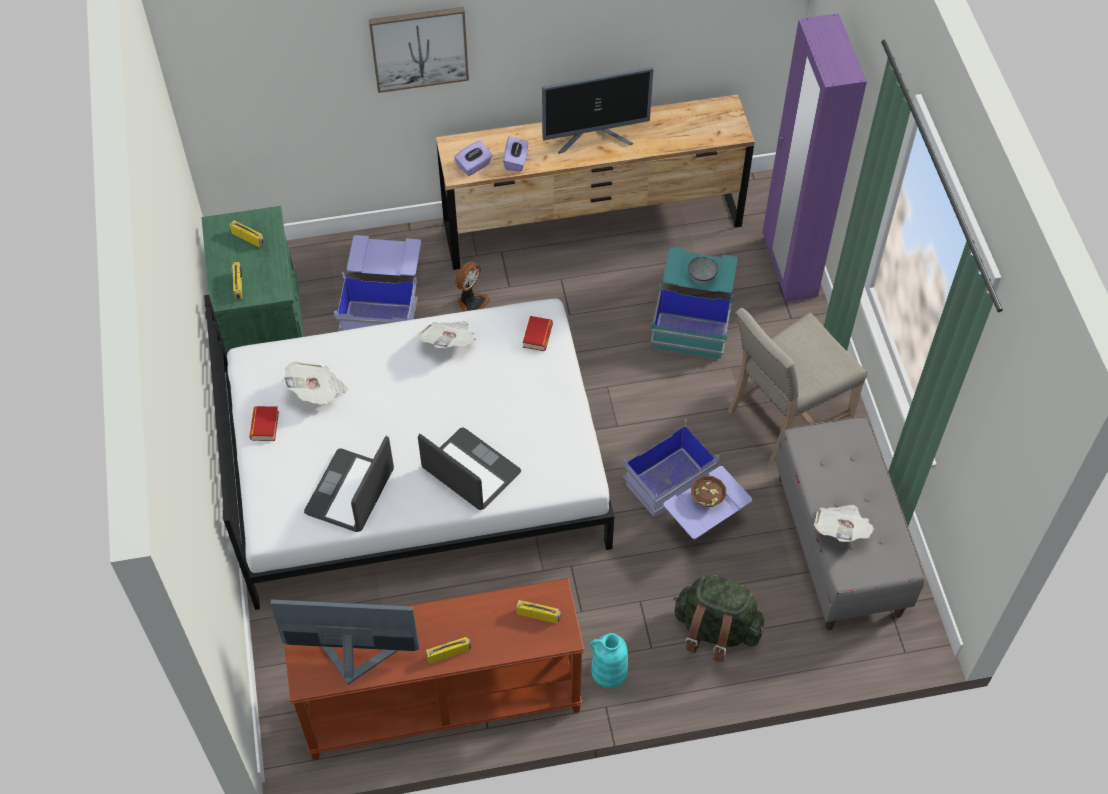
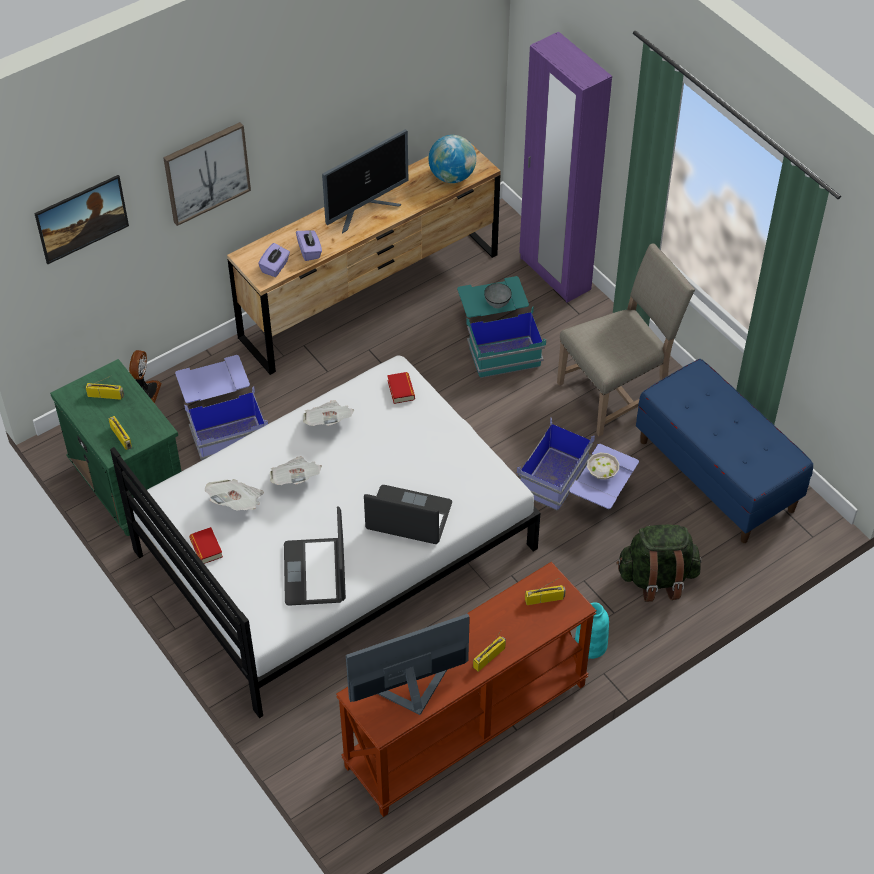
camera: 25 degrees left, 5 degrees down
(272, 69) = (84, 231): none -> picture
(471, 303) = (302, 396): fan -> fan (145, 391)
(701, 131) = (452, 176): none -> globe
(707, 498) = (601, 473): brown bowl -> white bowl
(784, 415) = (617, 391): beige chair -> beige chair turned 150 degrees counterclockwise
(839, 545) = (717, 475): grey bench -> blue bench
(841, 530) = (730, 451): newspaper -> newspaper (296, 479)

